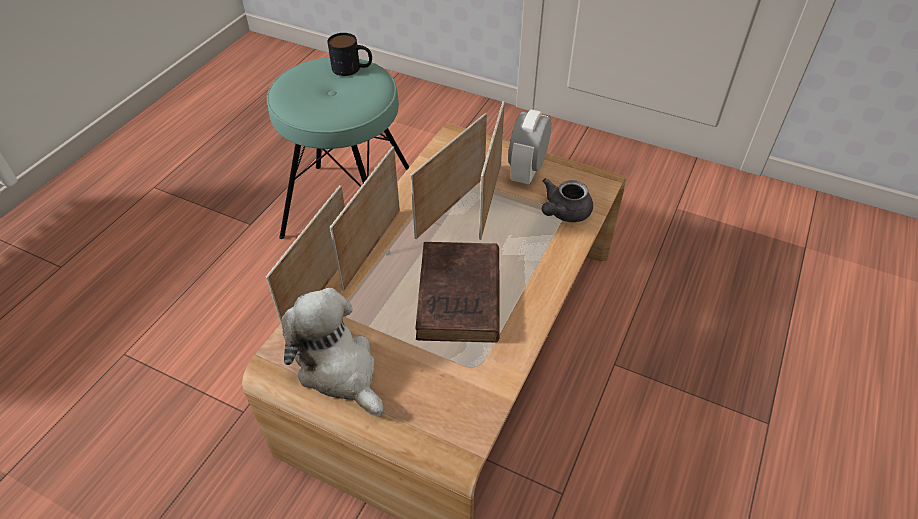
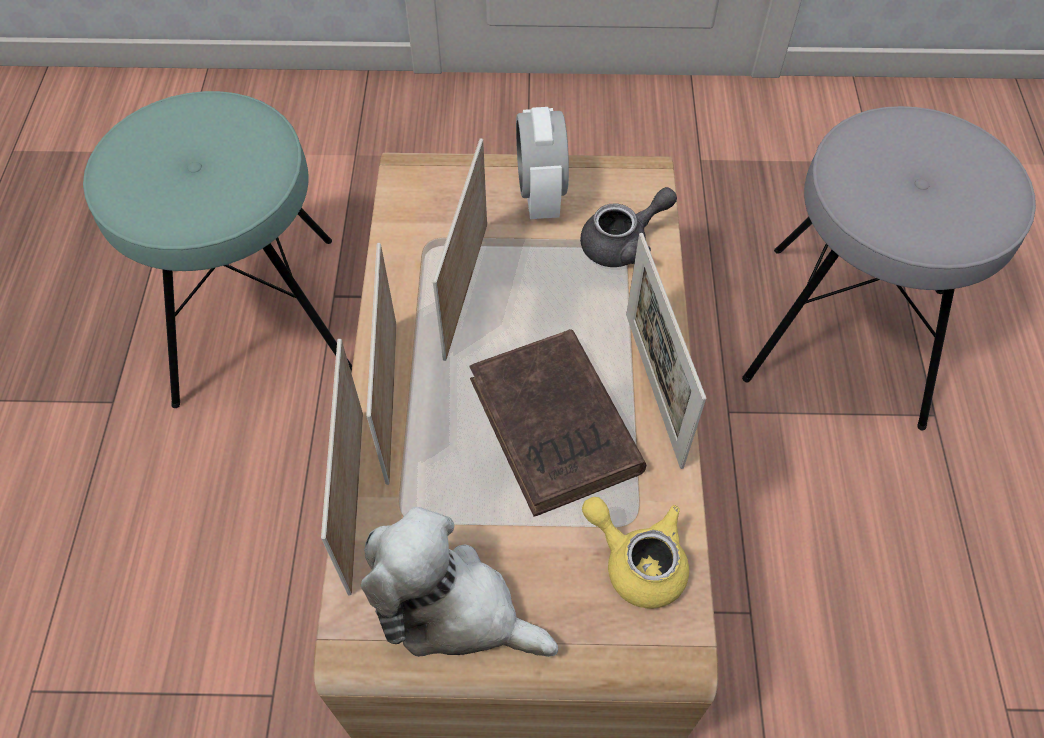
camera: 25 degrees left, 10 degrees up
(352, 68) = (206, 114): mug -> none
(464, 389) = (637, 561): none -> yellow teapot
(490, 200) = (515, 260): picture frame -> picture frame (653, 388)
(563, 213) = (623, 243): grey teapot -> grey teapot turned 135 degrees counterclockwise
(726, 347) = (845, 334): none -> grey stool

